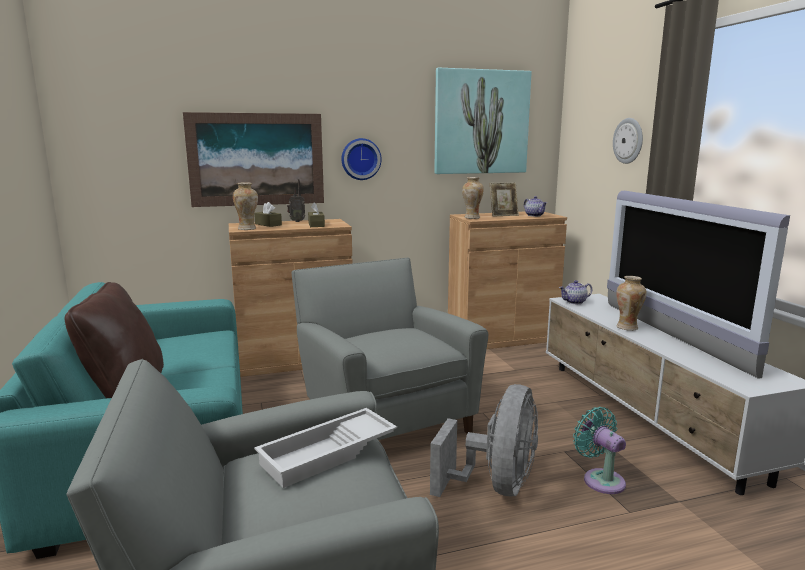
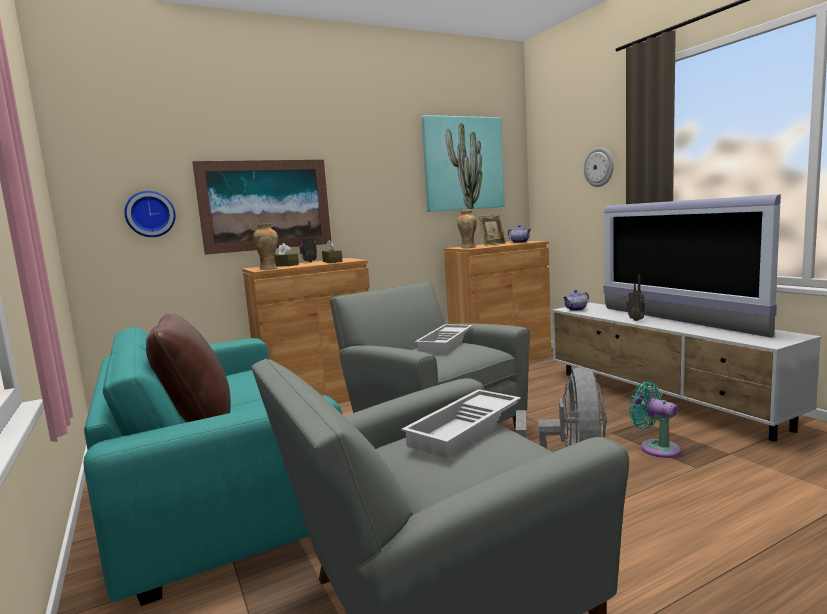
camera: 10 degrees left, 5 degrees down
(360, 159) = (361, 201): wall clock -> wall clock (150, 214)
(401, 332) = (446, 343): none -> white tray
(627, 327) = (636, 320): vase -> radio

